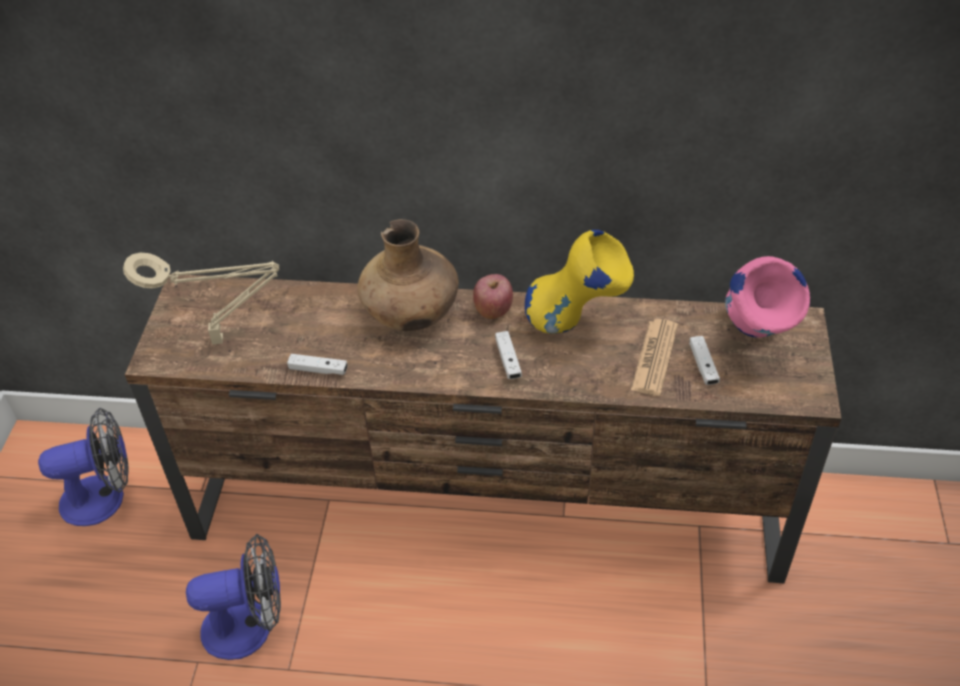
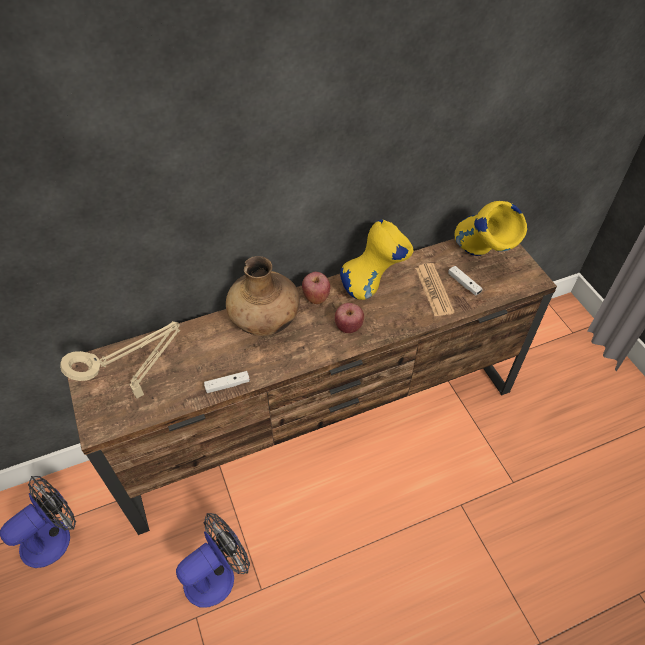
camera: 30 degrees left, 5 degrees up
(508, 360) = (348, 327): white game controller -> apple
(755, 341) = (481, 257): pink vase -> yellow vase

